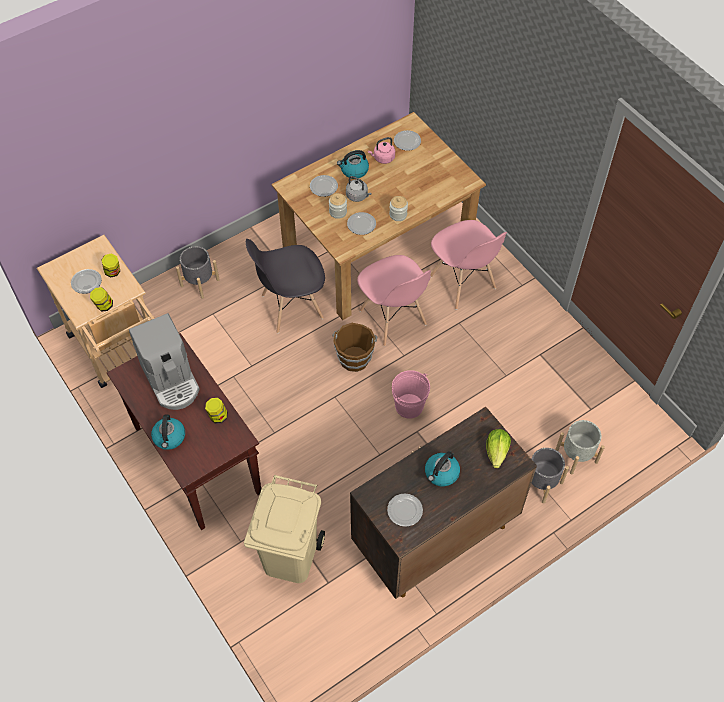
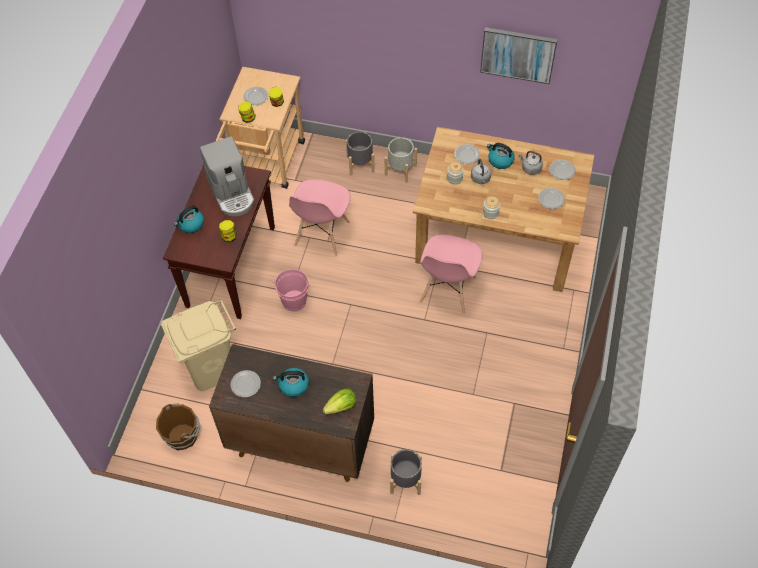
camera: 50 degrees right, 0 degrees up
(171, 380) = (232, 193): coffee machine -> coffee machine turned 45 degrees counterclockwise
(291, 307) = (394, 227): grey chair -> none
(308, 62) = (518, 54): none -> picture
(354, 357) = (392, 292): brown bucket -> brown bucket (183, 436)
(361, 225) = (458, 199): plate -> plate (551, 199)
(383, 158) = (530, 168): pink kettle -> grey kettle
(409, 406) = (387, 353): pink bucket -> pink bucket (294, 301)
(463, 283) = (523, 310): pink chair -> pink chair (322, 235)
(576, 455) = (451, 488): grey planter -> grey planter (400, 170)

